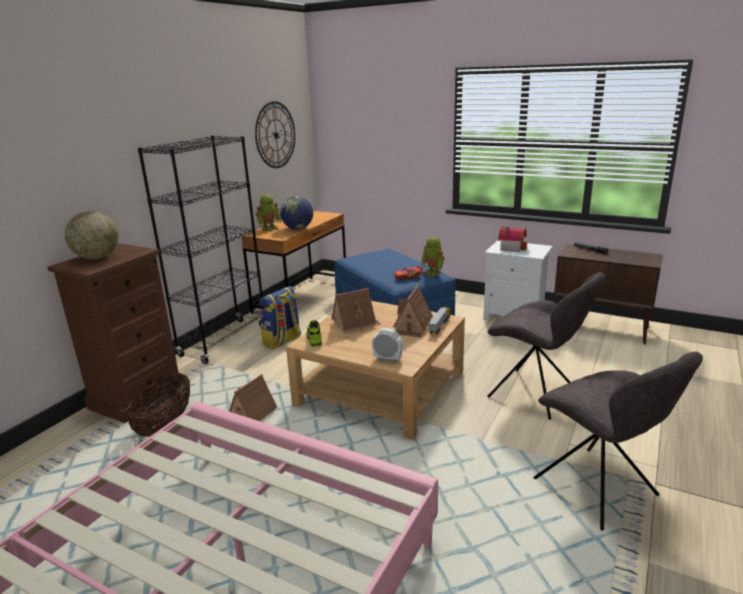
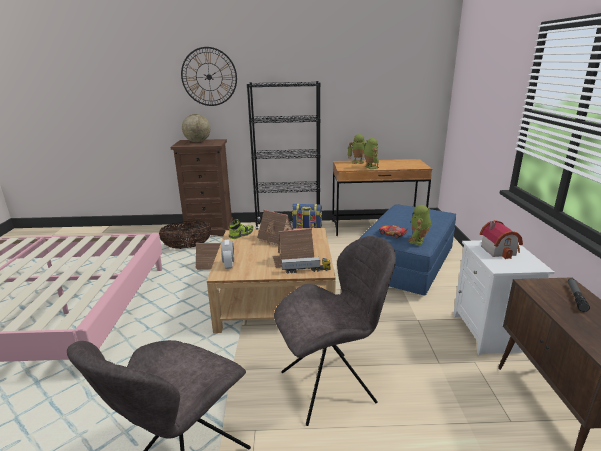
camera: 60 degrees right, 0 degrees up
(275, 135) = (395, 88): wall clock -> wall clock (209, 77)
(298, 229) = (370, 167): globe -> toy robot
(535, 395) = (331, 386): grey chair -> grey chair turned 120 degrees counterclockwise

